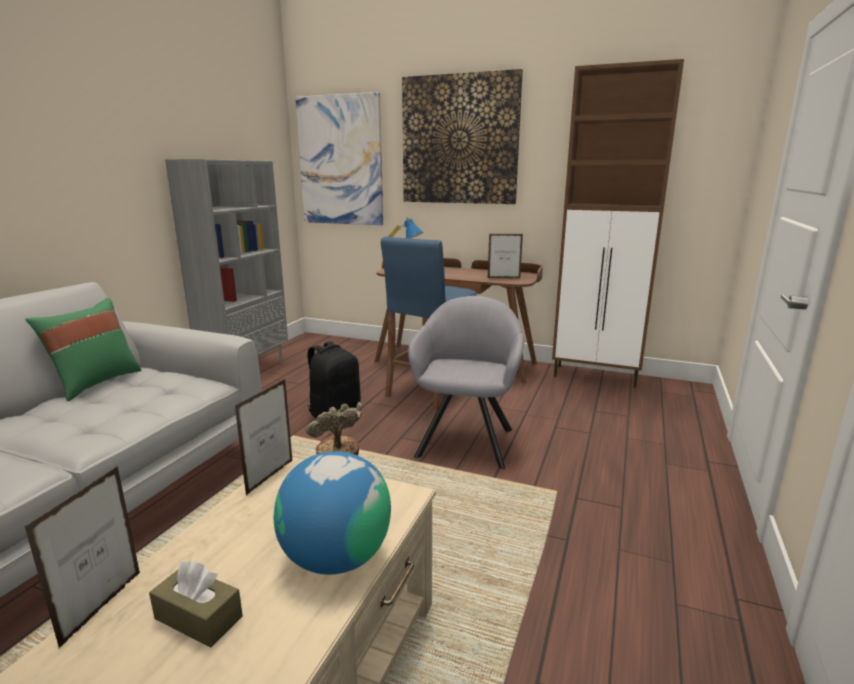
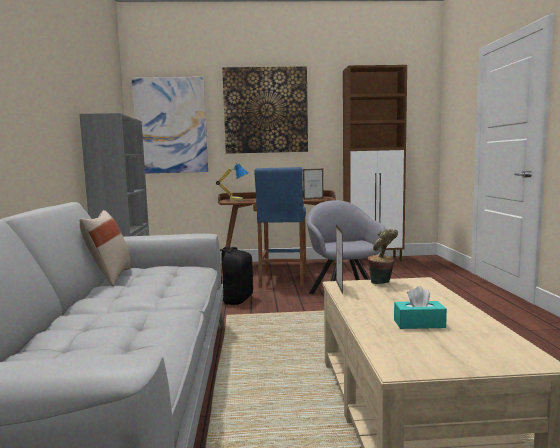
camera: 25 degrees left, 10 degrees down
(95, 383) = (109, 277): green pillow -> beige pillow
(103, 607) = (365, 332): picture frame -> none
(198, 617) = (419, 324): brown tissue box -> turquoise tissue box
(336, 557) = (437, 299): globe -> none

